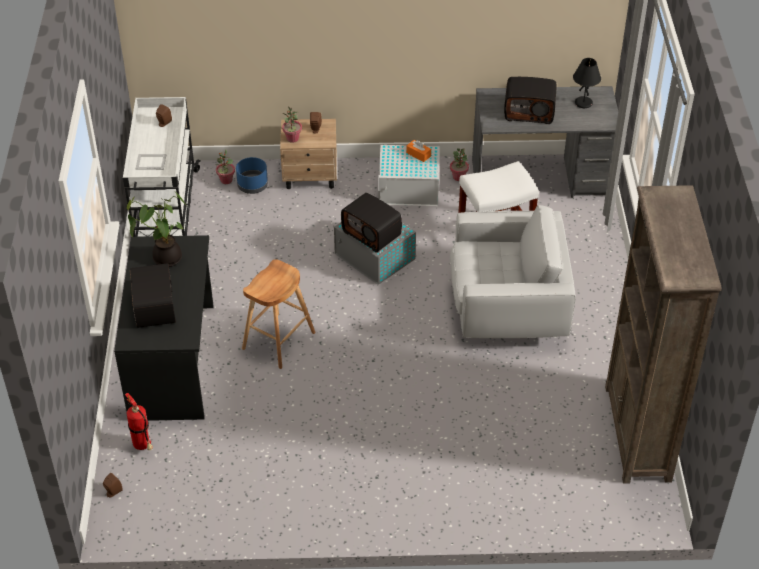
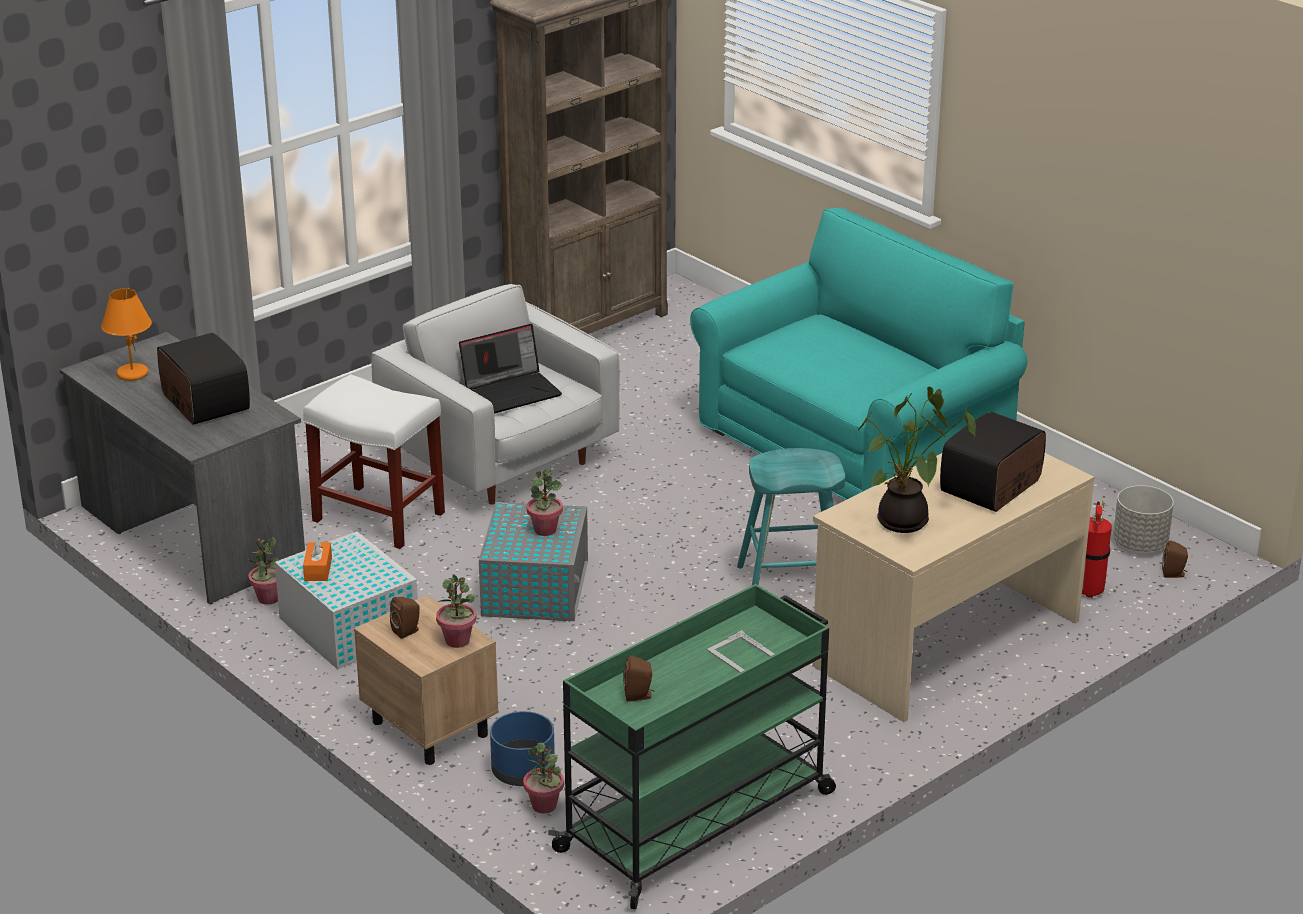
camera: 130 degrees left, 15 degrees down
(150, 502) = (1140, 544): none -> grey planter
(166, 213) = (699, 820): white cart -> green cart
(174, 361) = (944, 642): black desk -> beige desk
(278, 340) = (791, 585): brown stool -> turquoise stool
(372, 233) = (545, 530): radio -> potted plant
(372, 455) = (854, 448): none -> turquoise sofa
(495, 267) = (512, 391): none -> laptop
(584, 103) = (132, 373): black table lamp -> orange table lamp

